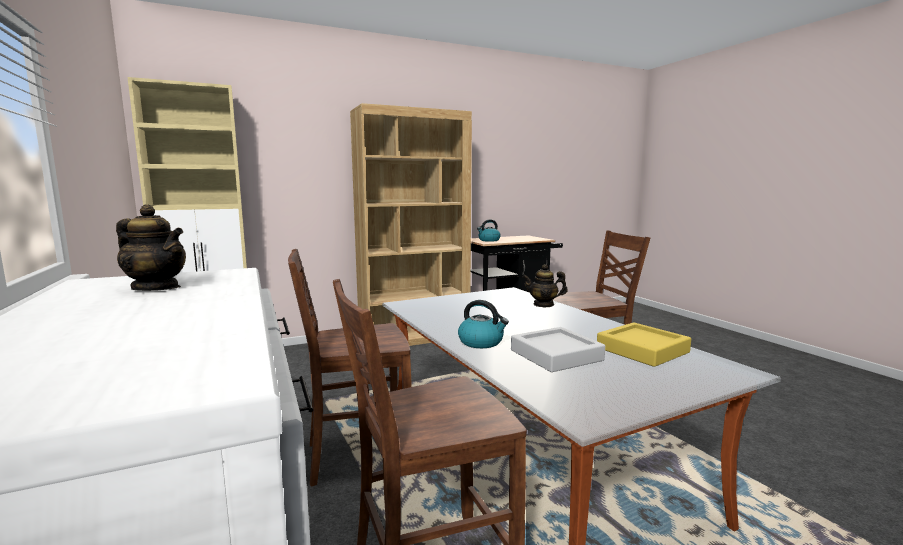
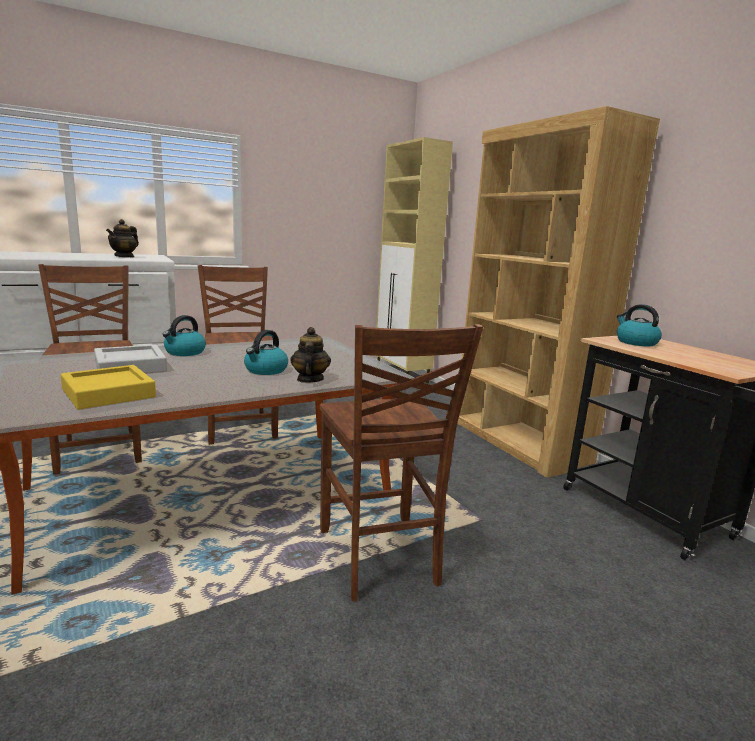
camera: 85 degrees right, 5 degrees up
(528, 314) = (265, 370): none -> kettle

